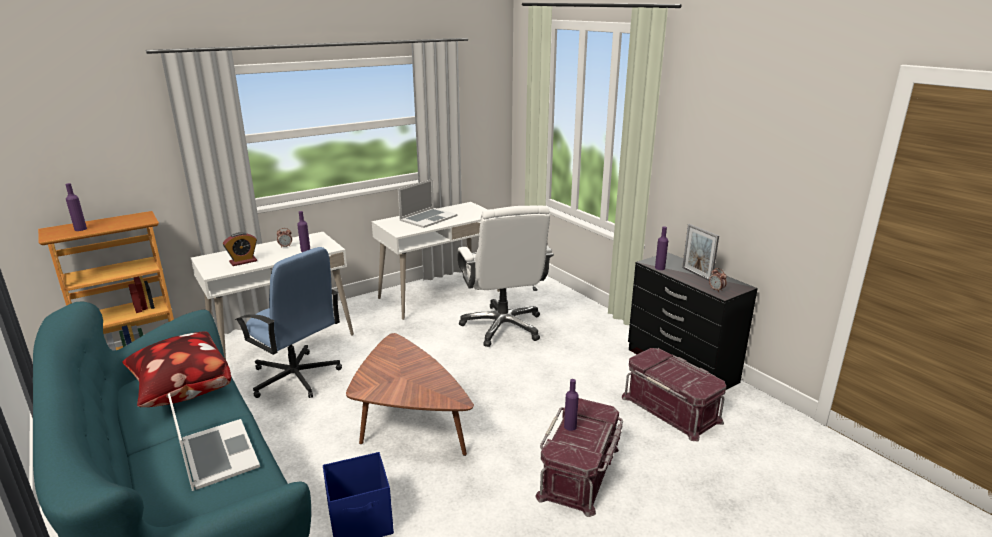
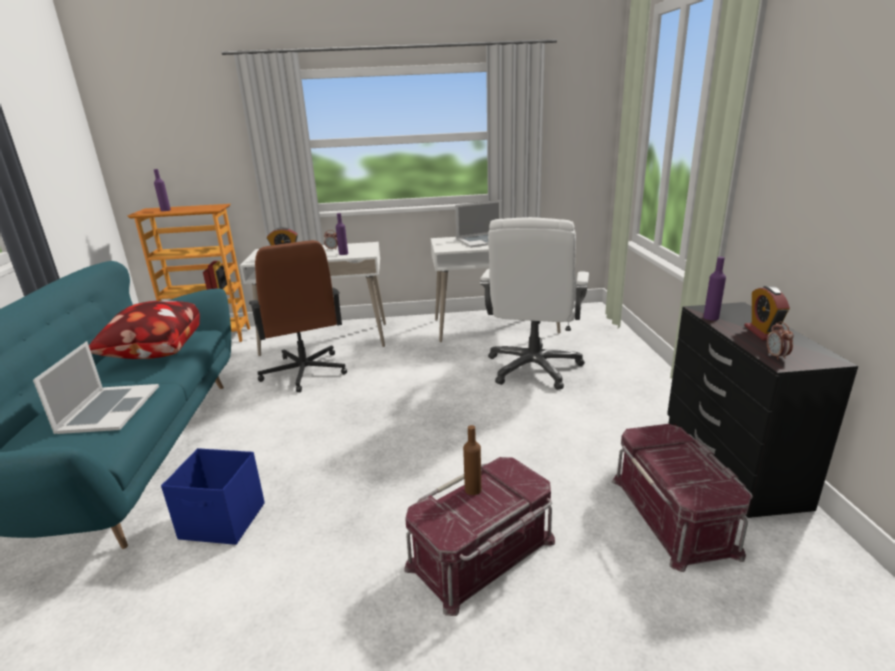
camera: 30 degrees right, 0 degrees up
(295, 377) = (304, 372): blue office chair -> brown office chair
(408, 424) = (353, 439): brown coffee table -> none
(570, 426) = (473, 489): purple bottle -> brown bottle
(696, 274) = (763, 333): picture frame -> alarm clock

